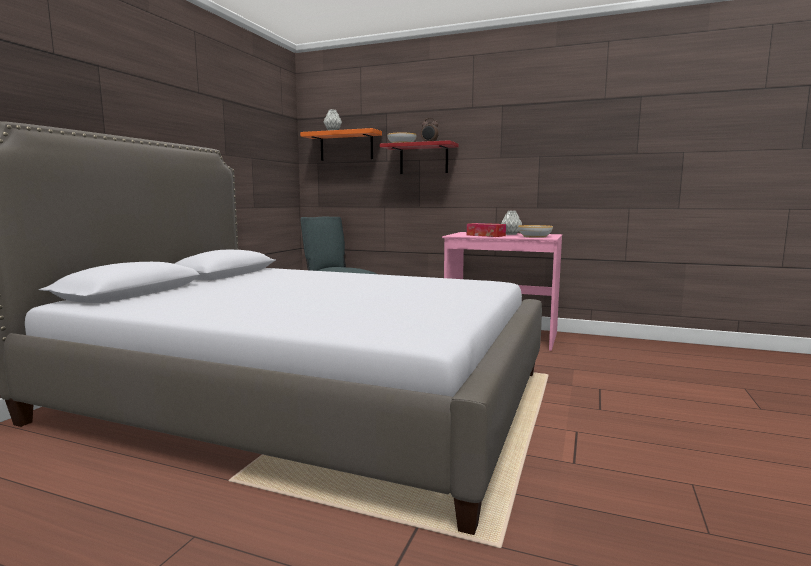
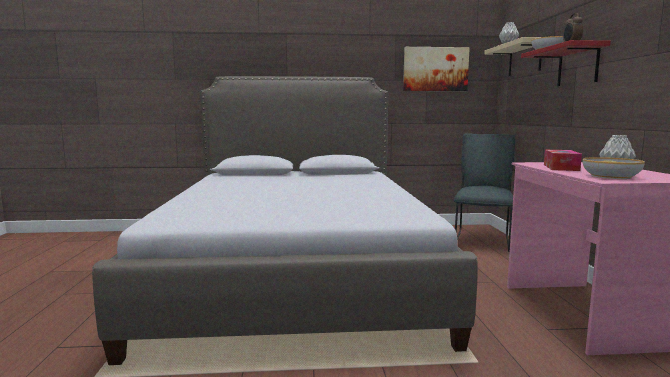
camera: 65 degrees right, 0 degrees up
(258, 146) = (435, 69): none -> picture
(346, 146) = (524, 59): orange shelf -> beige shelf

